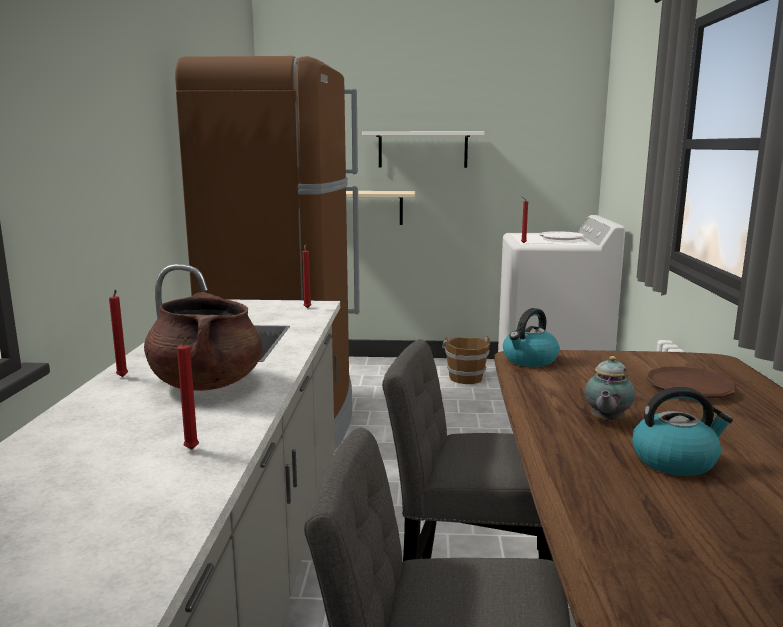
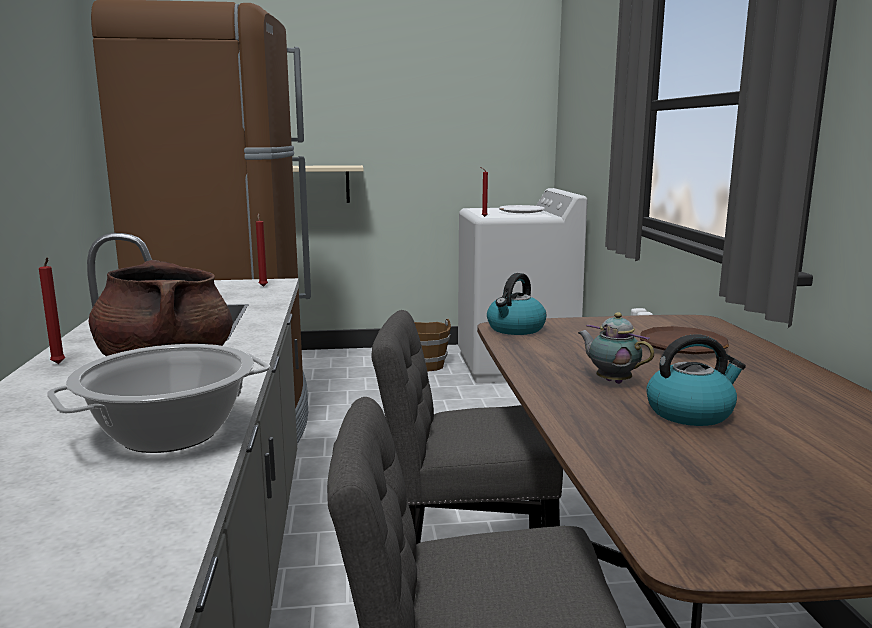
camera: 10 degrees left, 0 degrees up
(192, 450) = (169, 434): red candle -> cooking pot
(423, 149) = (369, 120): white shelf -> none
(606, 421) = (611, 381): teapot -> teapot turned 120 degrees clockwise

